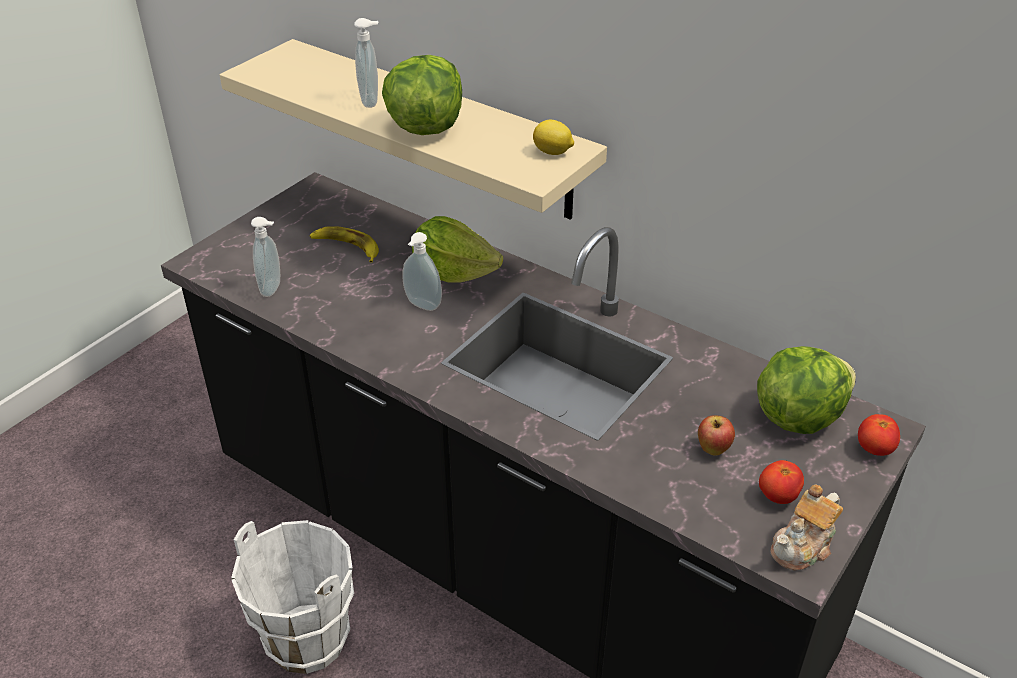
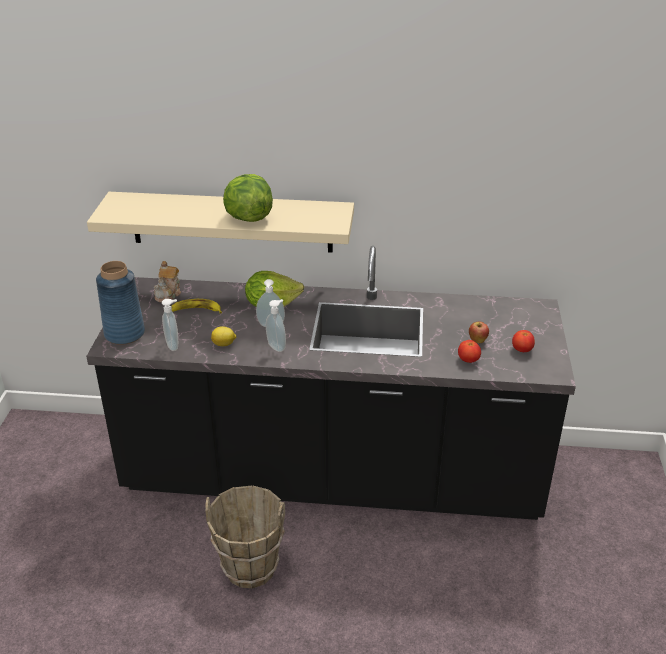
camera: 30 degrees left, 5 degrees down
(231, 250) = (124, 334): none -> blue vase
(308, 639) = (250, 567): white bucket -> brown bucket
(371, 101) = (201, 212): soap dispenser -> soap dispenser (277, 346)
(553, 152) = (331, 212): lemon -> lemon (224, 344)
(798, 416) = (501, 314): lettuce -> none
(803, 546) = (549, 366): teapot -> teapot (168, 294)
(874, 449) = (544, 316): tomato -> tomato (468, 360)

